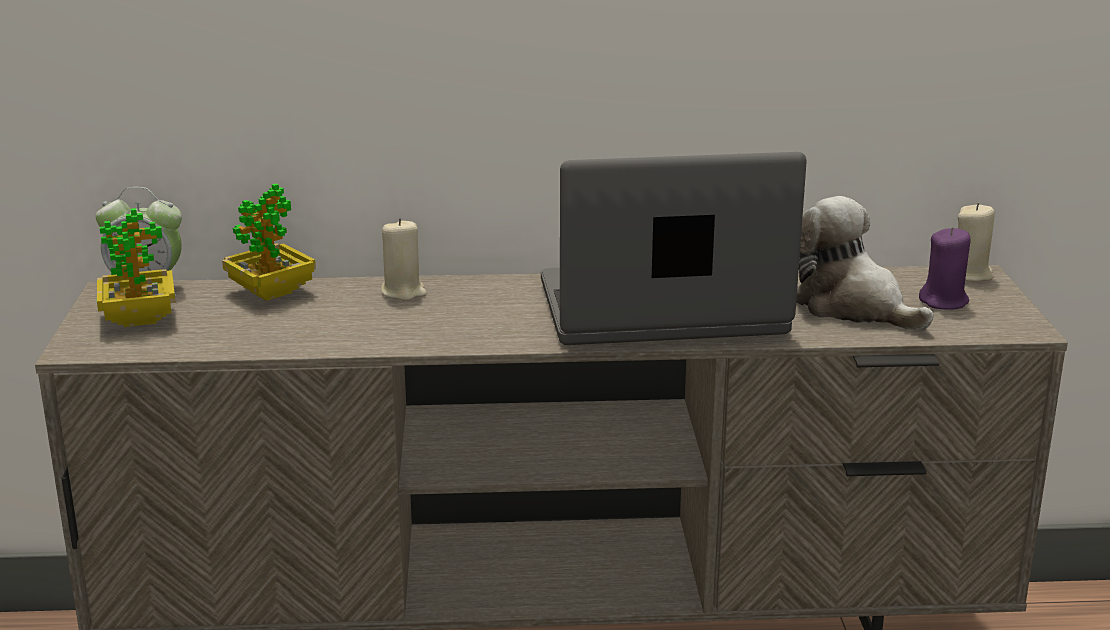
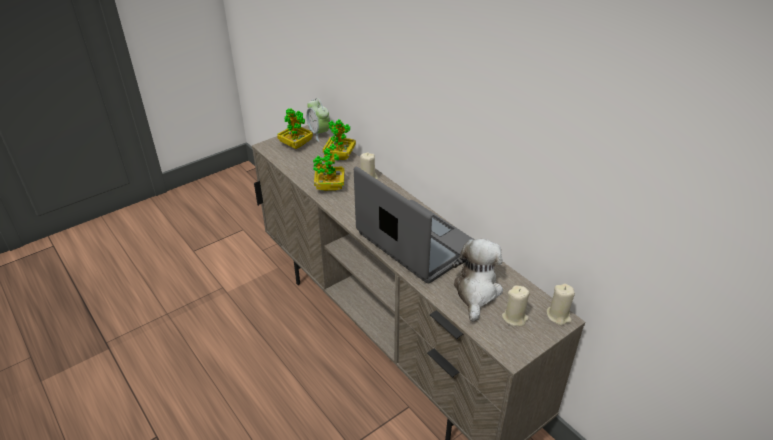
camera: 55 degrees right, 15 degrees up
(363, 329) = (330, 186): none -> potted plant
(944, 302) = (514, 318): purple candle -> beige candle

